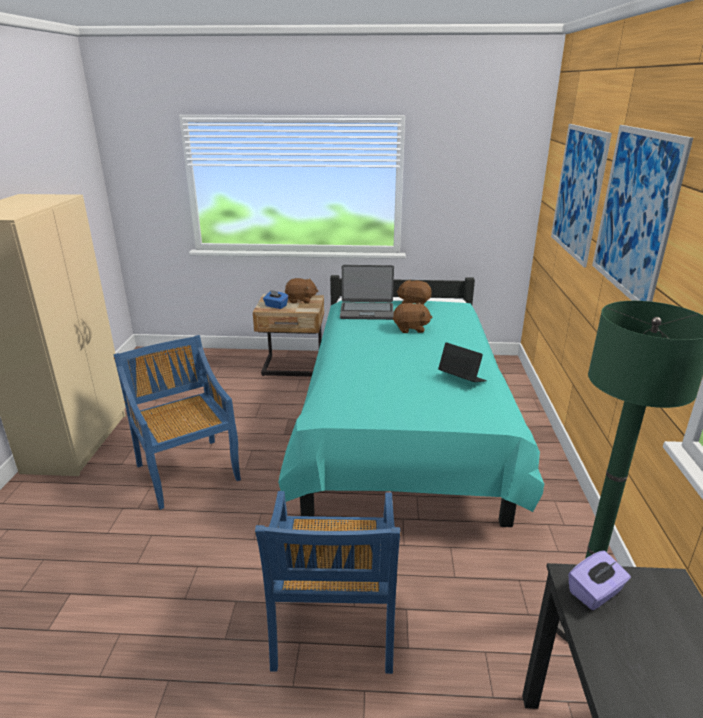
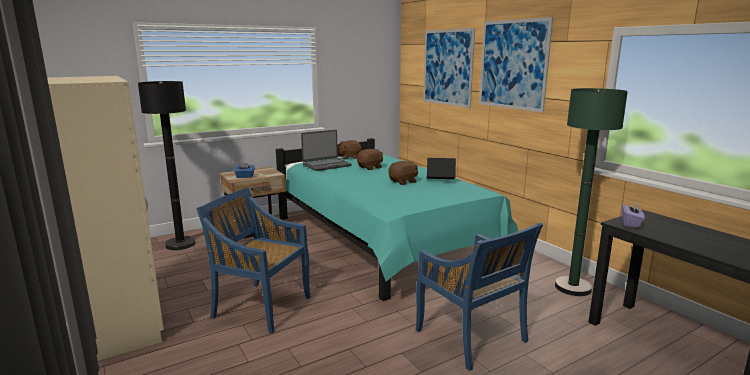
camera: 35 degrees left, 10 degrees down
(210, 364) = (180, 244): none -> black floor lamp
(301, 300) = (258, 171): brown plush toy -> brown plush toy (403, 182)

